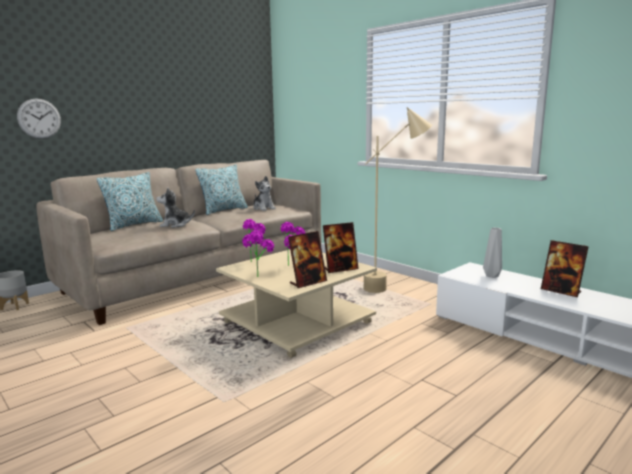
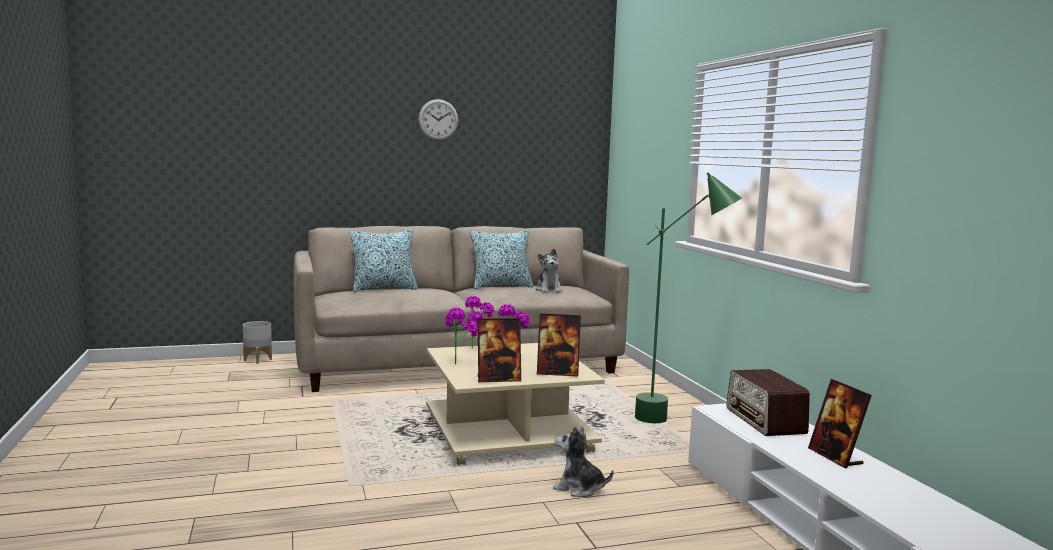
camera: 25 degrees right, 5 degrees down
(39, 118) = (312, 162): wall clock -> wall clock (438, 120)
(175, 225) = (420, 294): plush toy -> plush toy (579, 488)
(393, 288) = (678, 422): beige floor lamp -> green floor lamp
(491, 276) = (765, 421): grey vase -> radio

